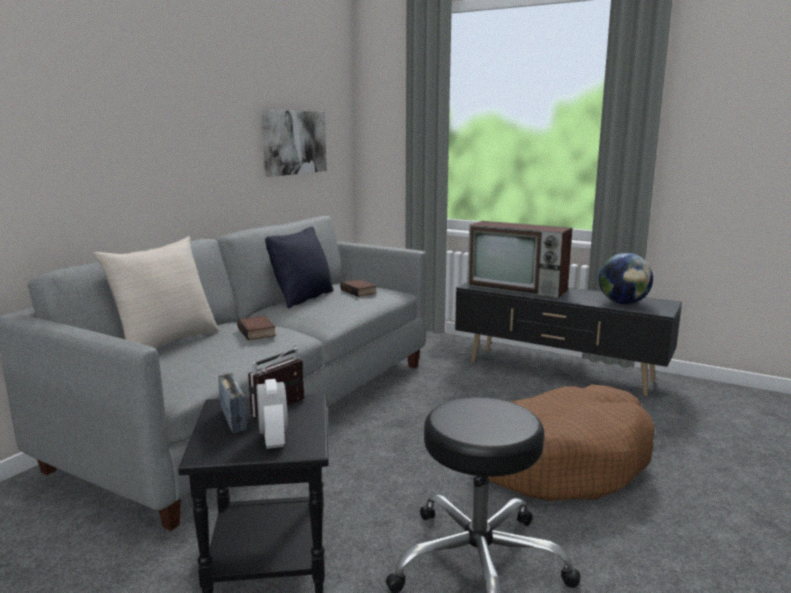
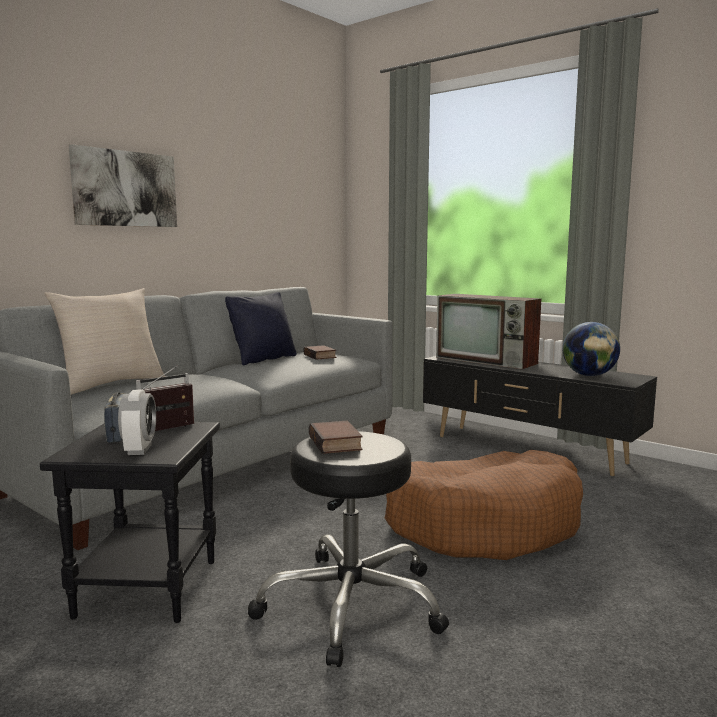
camera: 10 degrees right, 5 degrees down
(258, 332) = (197, 379): book -> book (337, 443)
(294, 142) = (277, 218): picture -> picture (125, 189)

